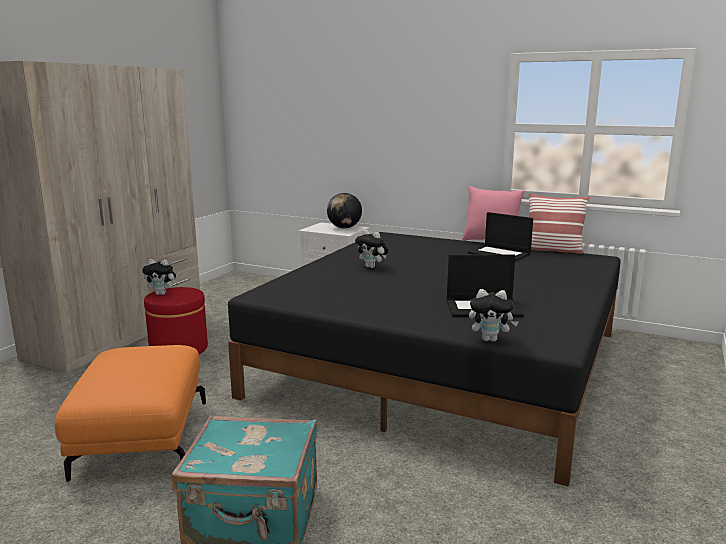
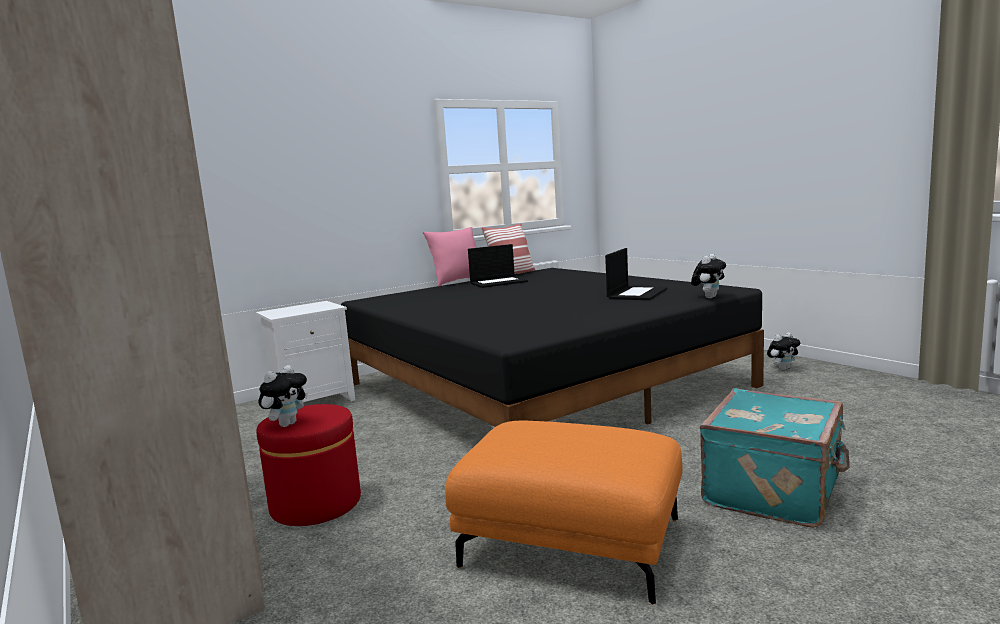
camera: 60 degrees left, 5 degrees down
(344, 228) = (308, 306): globe -> none
(372, 267) = (474, 308): plush toy -> plush toy (783, 369)

